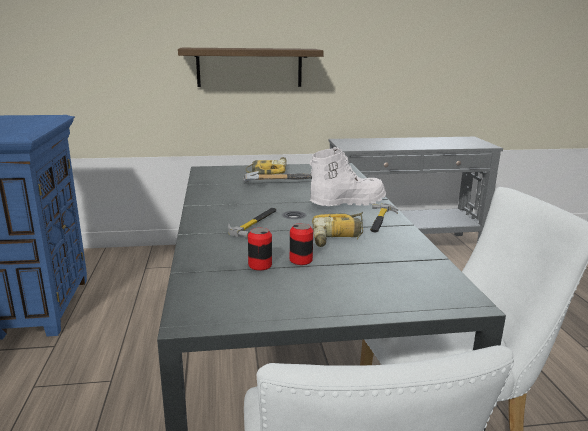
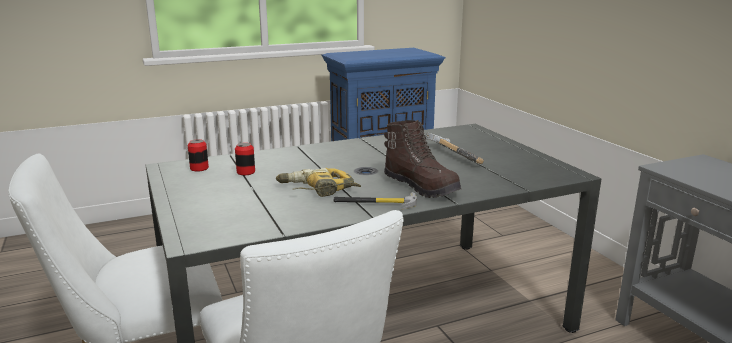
camera: 75 degrees right, 0 degrees up
(249, 67) = (631, 33): shelf -> none
(254, 223) = (332, 161): hammer -> none
(268, 172) = (494, 148): power drill -> none
(301, 260) = (259, 182): can -> can (199, 168)
(347, 202) = (421, 186): white boot -> brown boot

